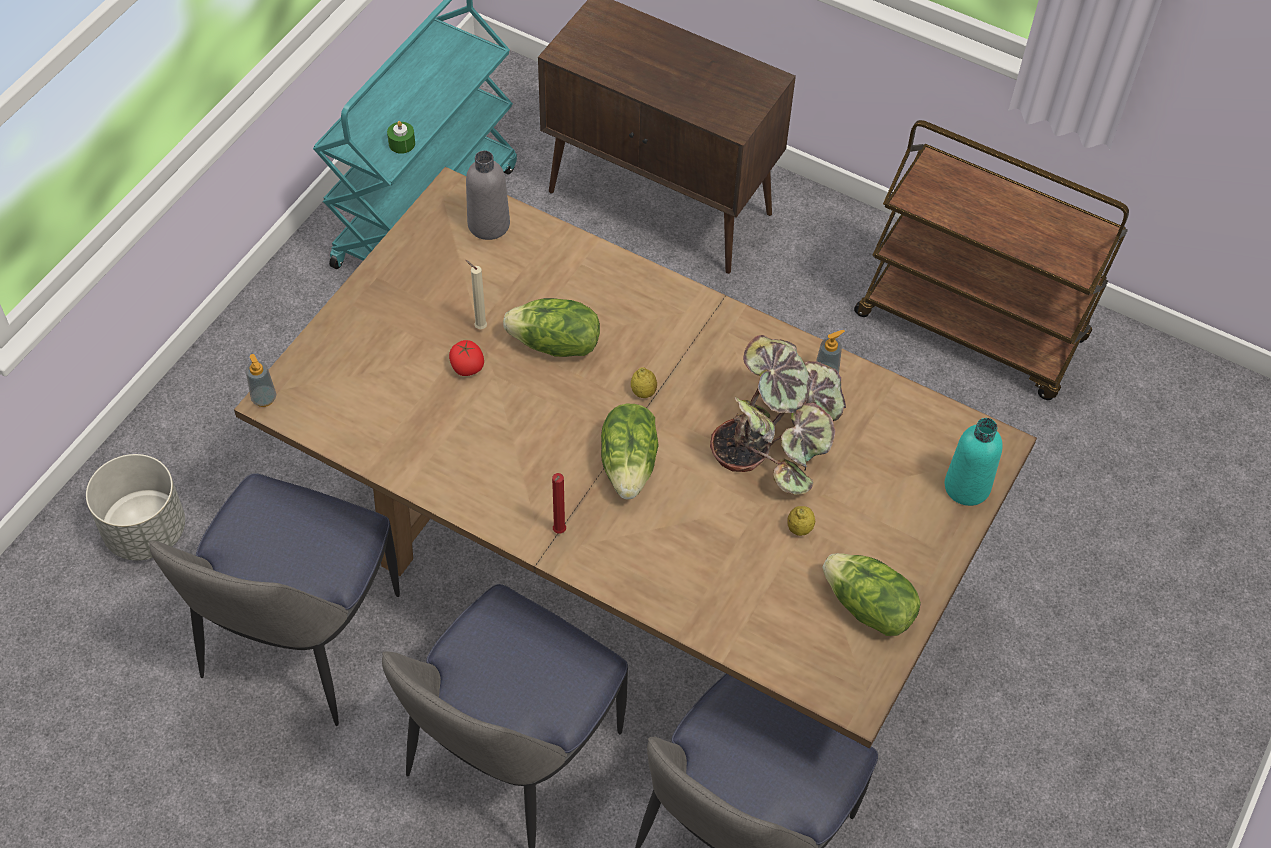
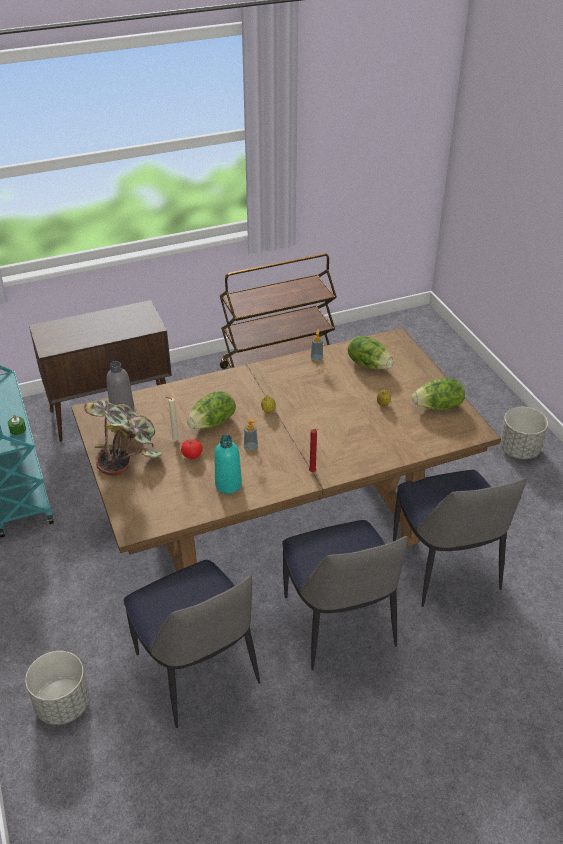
camera: 50 degrees left, 15 degrees down
(264, 398) = (126, 533): soap dispenser -> soap dispenser (251, 448)
(630, 464) = (301, 433): lettuce -> lettuce (368, 364)
(778, 440) = (334, 388): potted plant -> potted plant (125, 450)
(967, 487) = (407, 354): turquoise bottle -> turquoise bottle (228, 484)
(1127, 803) = (519, 449): none -> grey planter

